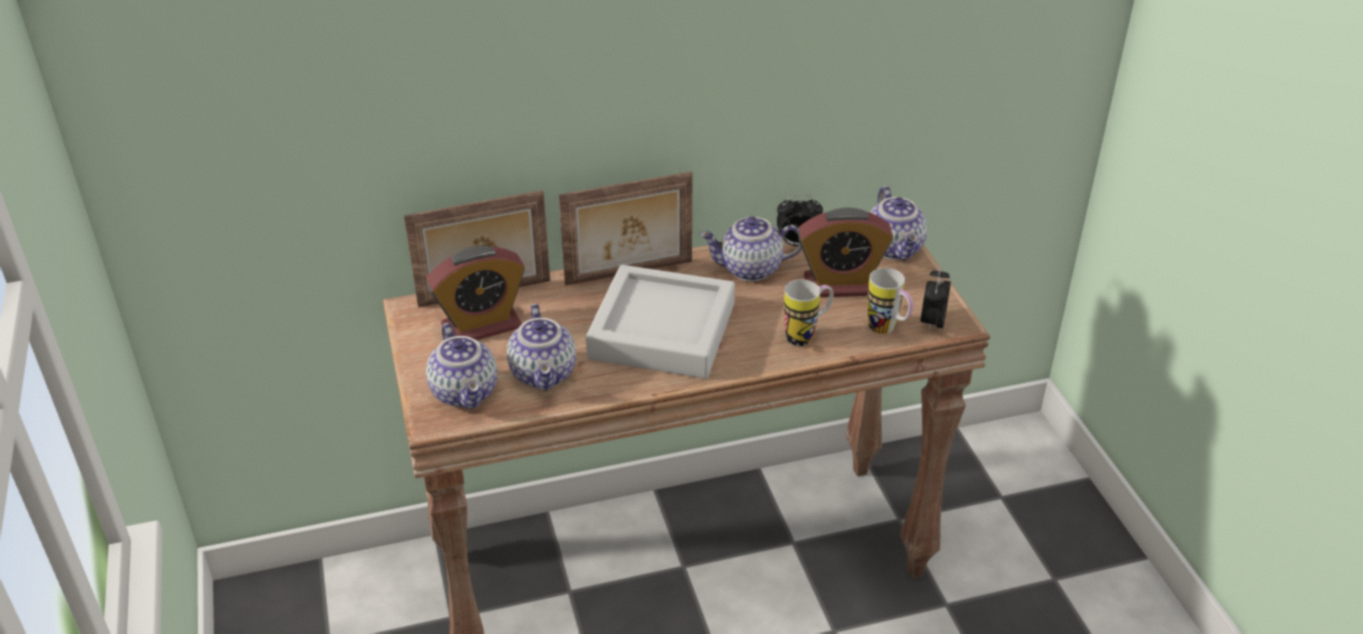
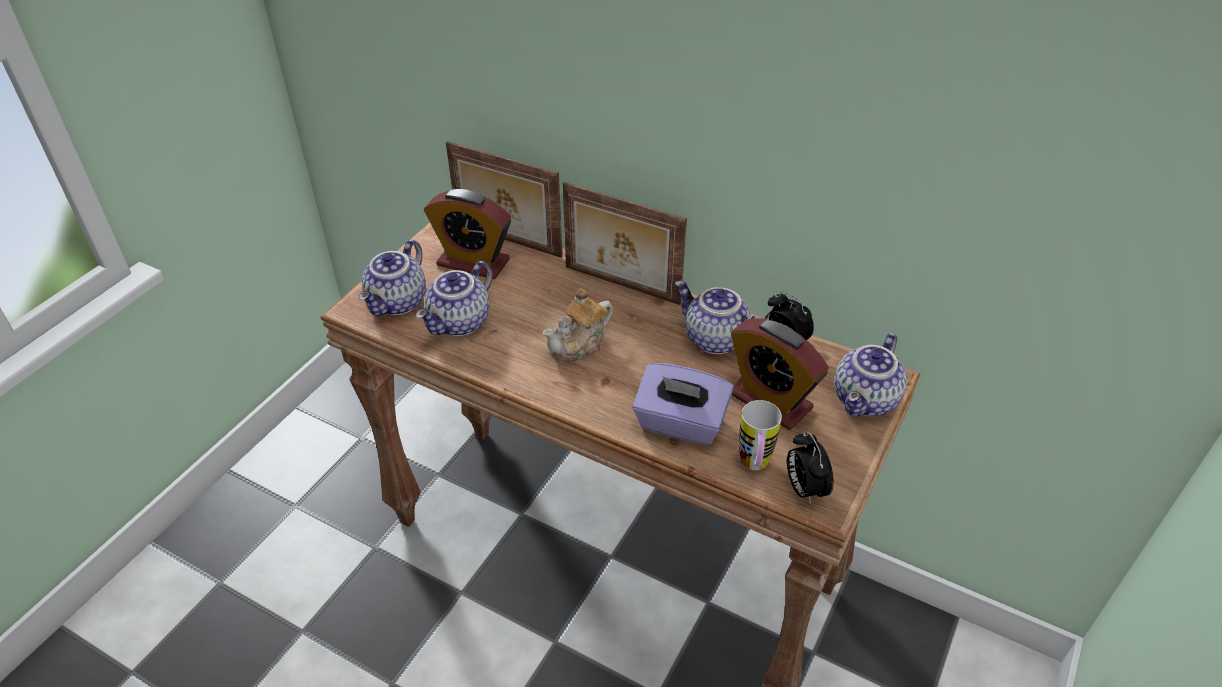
camera: 45 degrees right, 5 degrees up
(662, 331) = (579, 345): grey tray -> teapot
(806, 336) = (680, 424): mug -> purple tissue box
(932, 323) = (804, 489): alarm clock -> alarm clock turned 75 degrees counterclockwise

